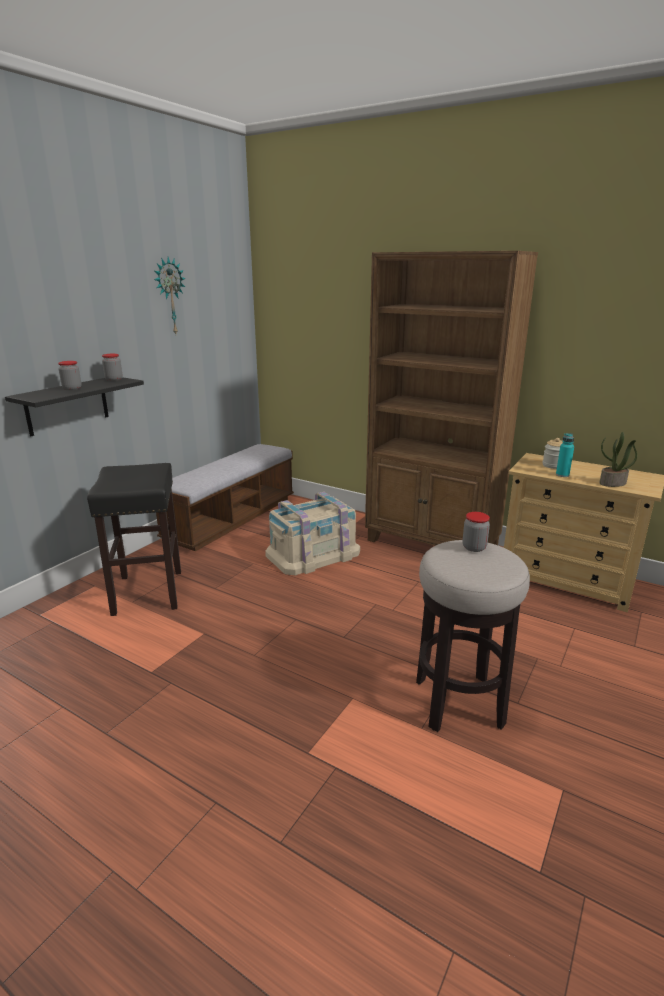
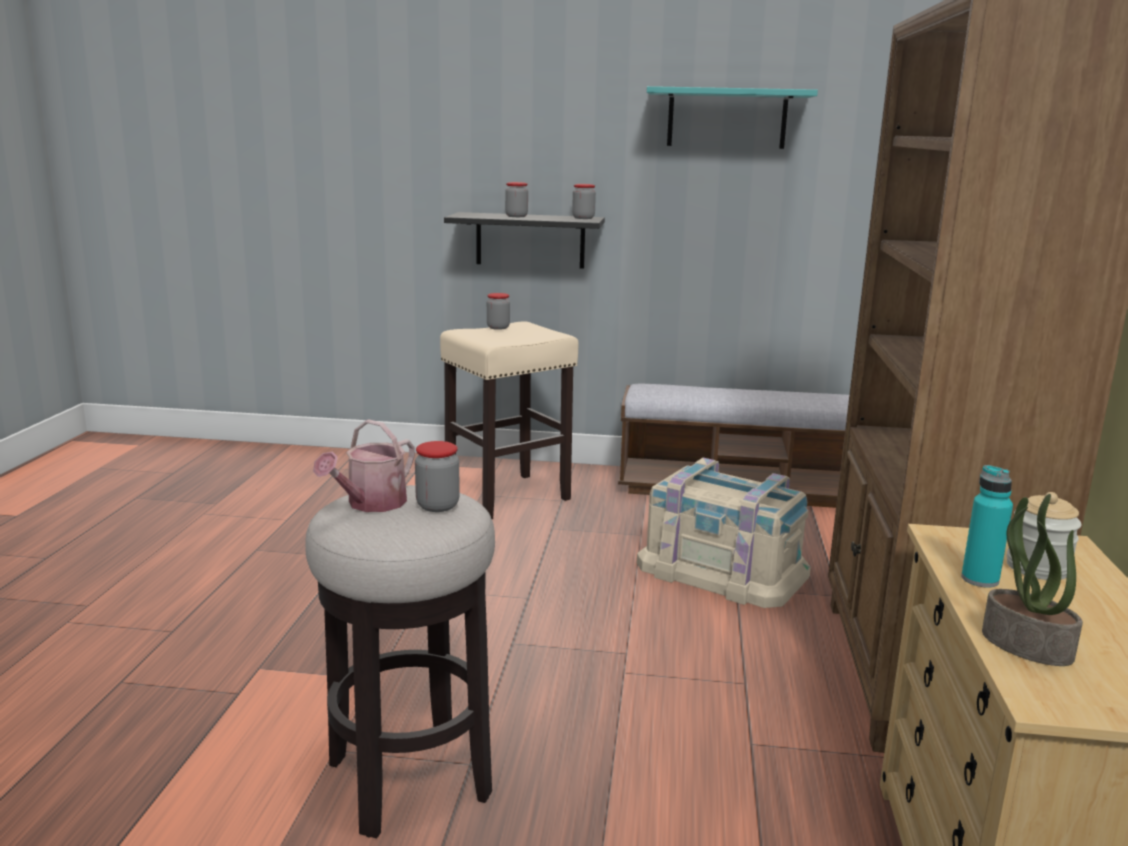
camera: 65 degrees right, 5 degrees down
(110, 476) = (498, 327): none -> jar
(148, 591) = (508, 496): black stool -> beige stool
(169, 296) = (727, 119): wall clock -> turquoise shelf
(466, 564) = (371, 504): none -> watering can

